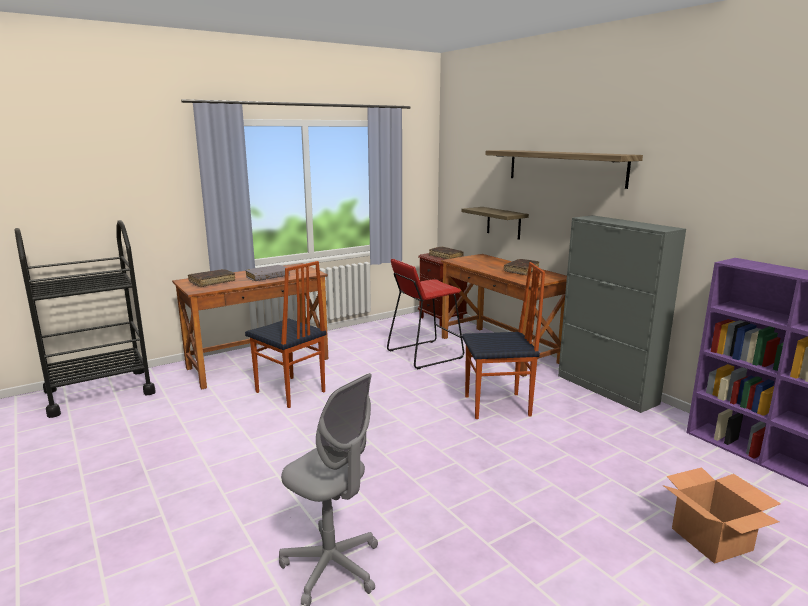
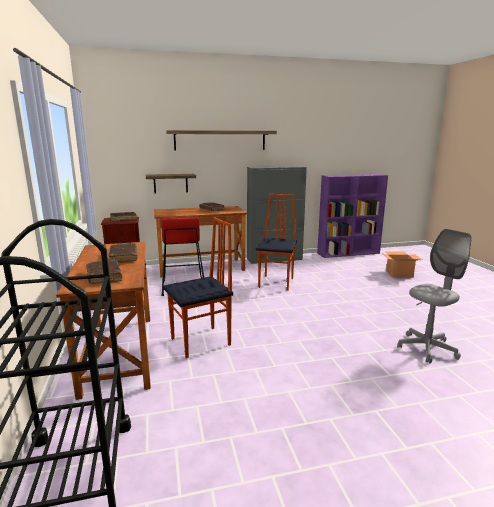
camera: 70 degrees left, 0 degrees up
(267, 277) = (123, 257): grey book -> brown book

